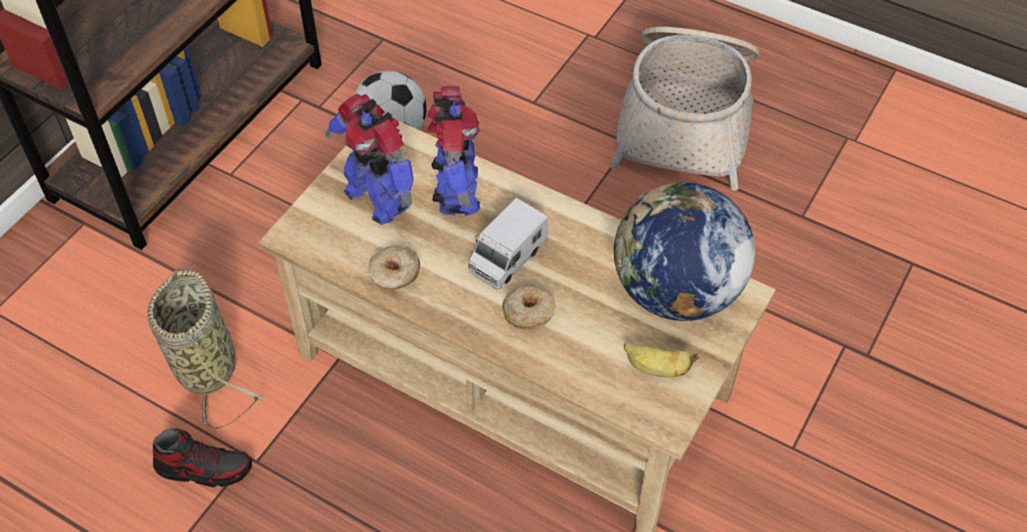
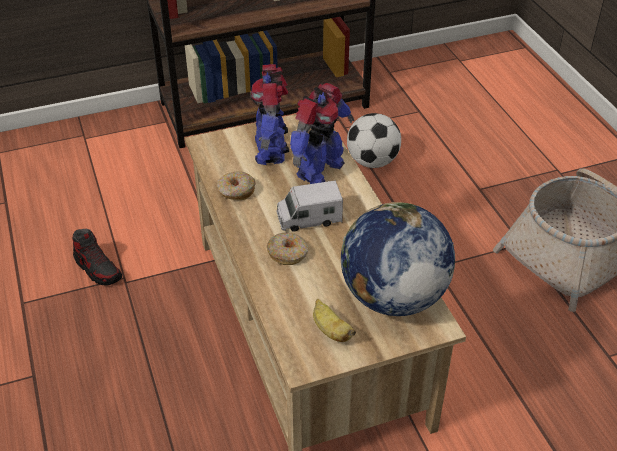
camera: 40 degrees right, 10 degrees down
(206, 363) = (152, 219): basket -> none

